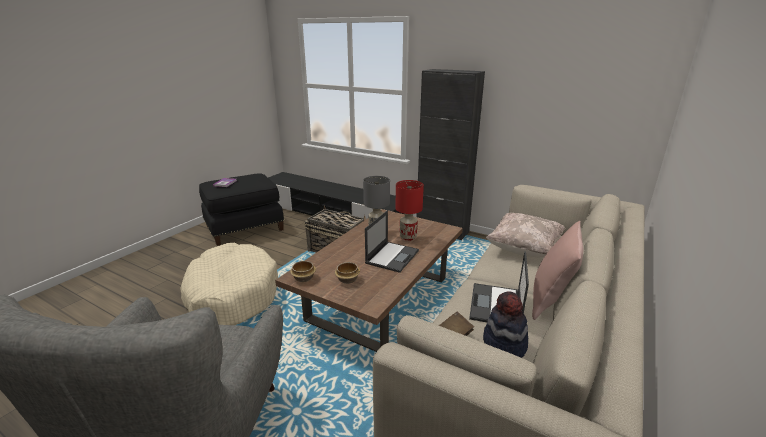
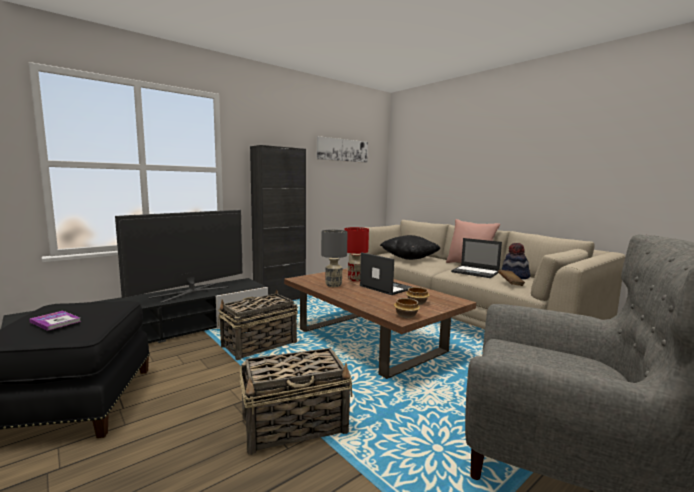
camera: 70 degrees left, 15 degrees down
(232, 295) = (296, 425): beige dog bed -> basket
(352, 193) = (191, 292): none -> television
(523, 249) = (409, 258): beige pillow -> black pillow
(569, 68) = (342, 150): none -> picture

